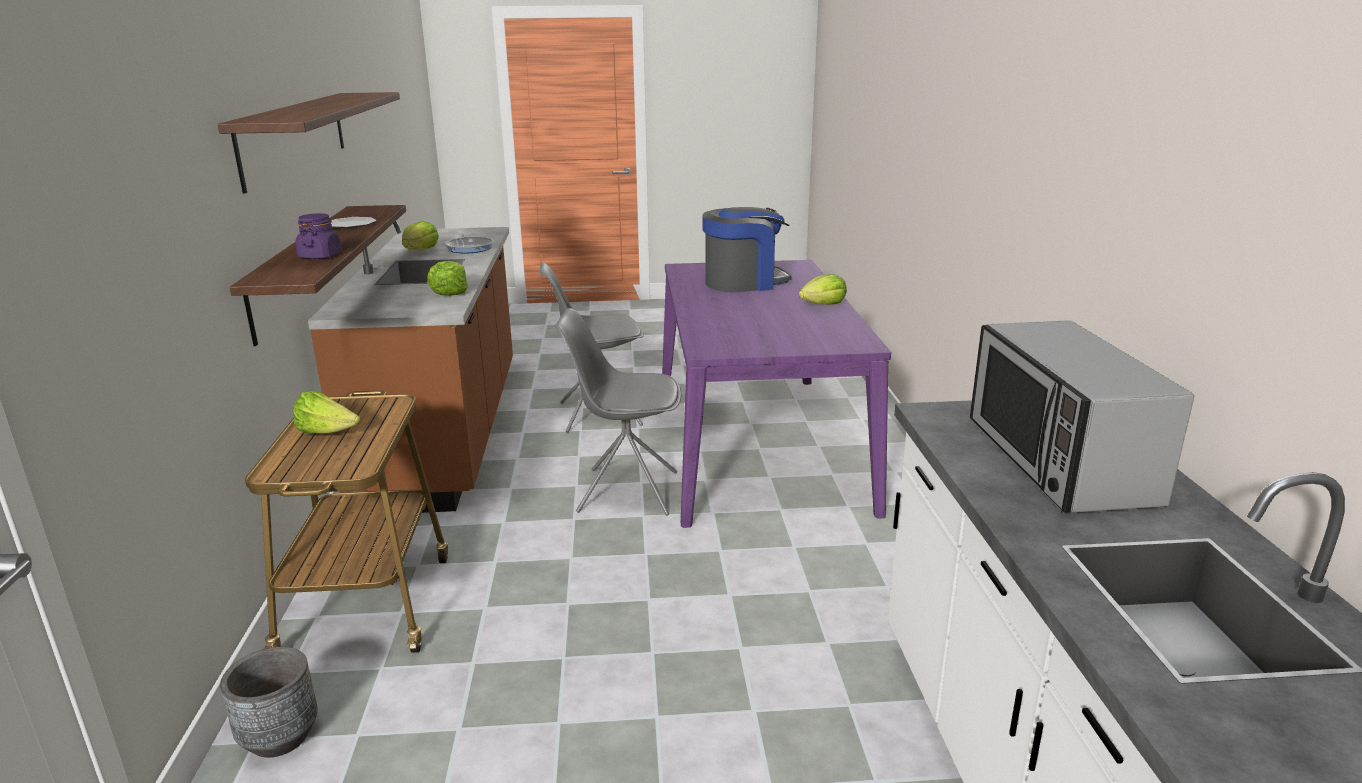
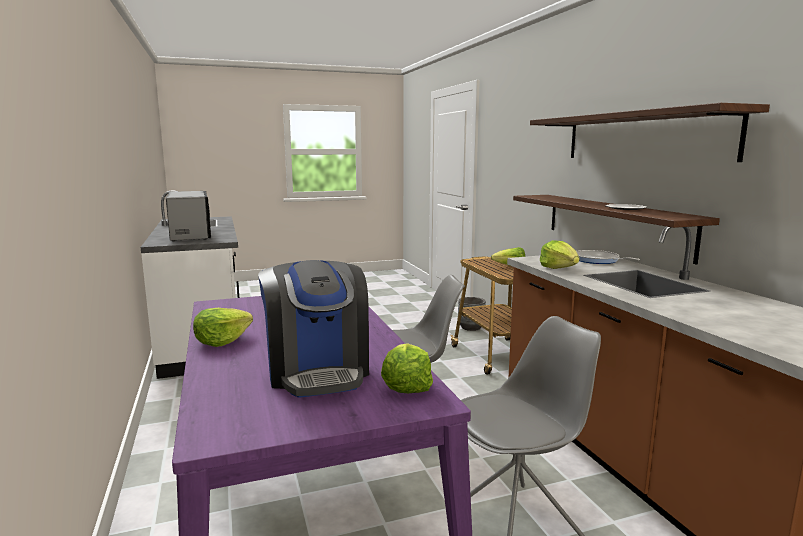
camera: 165 degrees right, 10 degrees down
(320, 256) = (557, 199): purple jar -> none
(420, 250) = (739, 305): lettuce -> lettuce (406, 386)
(469, 247) = (698, 313): frying pan -> frying pan (598, 260)
(744, 282) = (317, 371): coffee machine -> coffee machine turned 75 degrees counterclockwise

